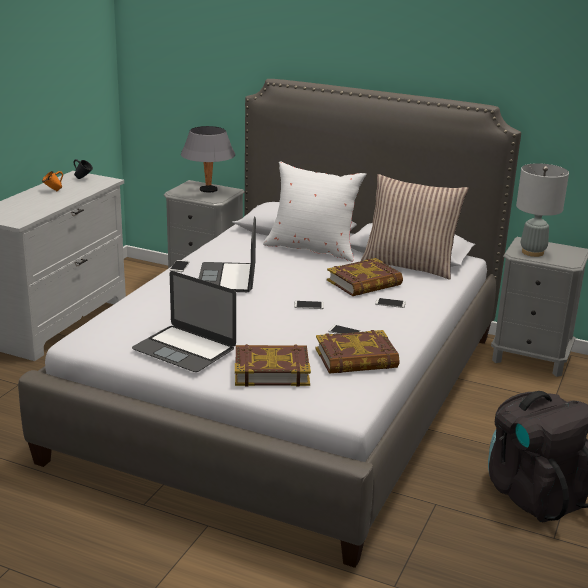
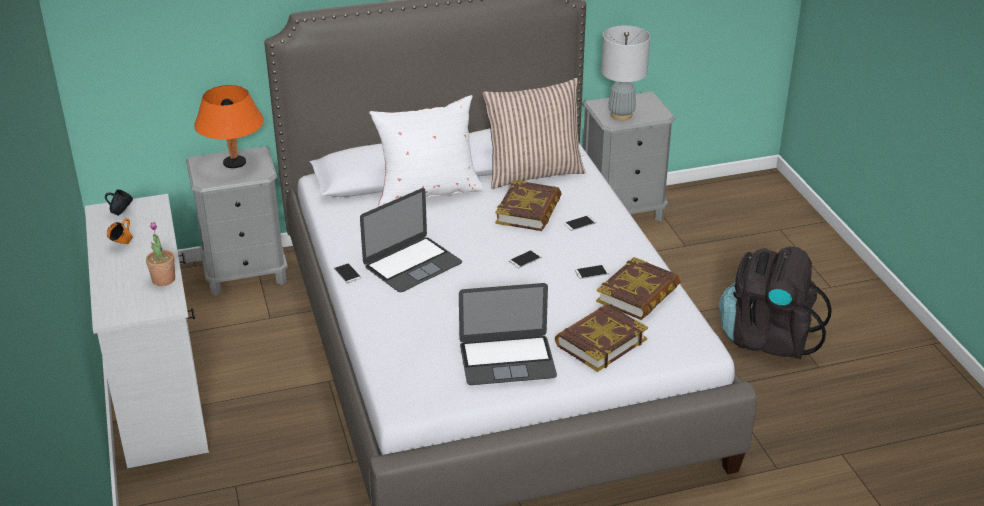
camera: 40 degrees left, 10 degrees up
(40, 211) = (163, 279): none -> potted plant
(208, 190) = (235, 163): grey table lamp -> orange table lamp
(227, 278) = (412, 264): laptop -> laptop turned 90 degrees counterclockwise

